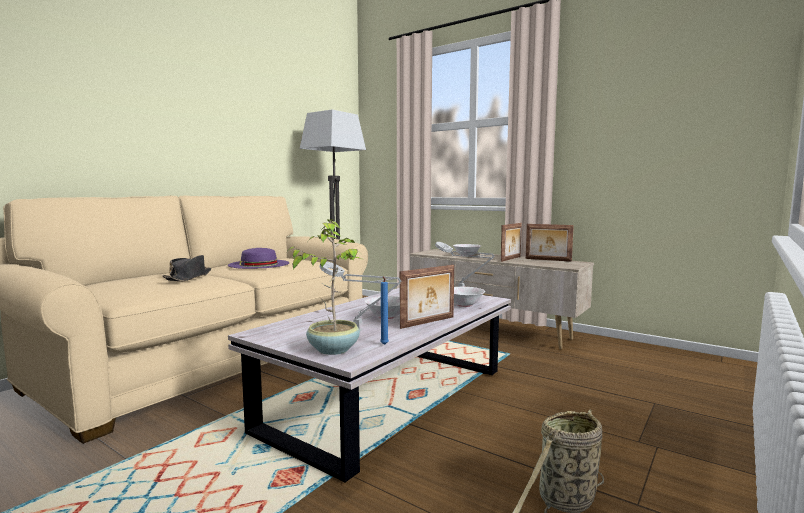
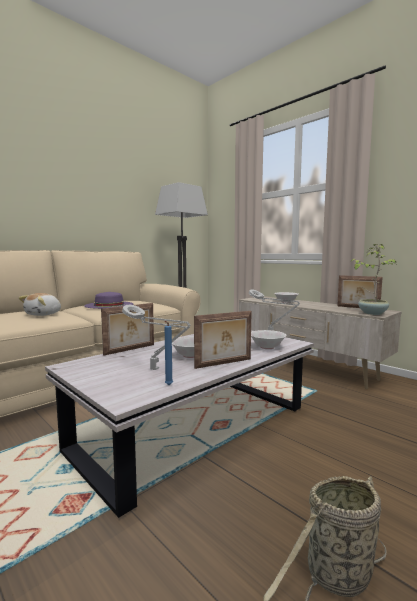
camera: 10 degrees right, 0 degrees up
(188, 277) = (44, 314): black hat -> plush toy
(333, 349) = (119, 387): potted plant -> potted plant (372, 313)
(511, 259) = (324, 306): picture frame -> picture frame (130, 350)

